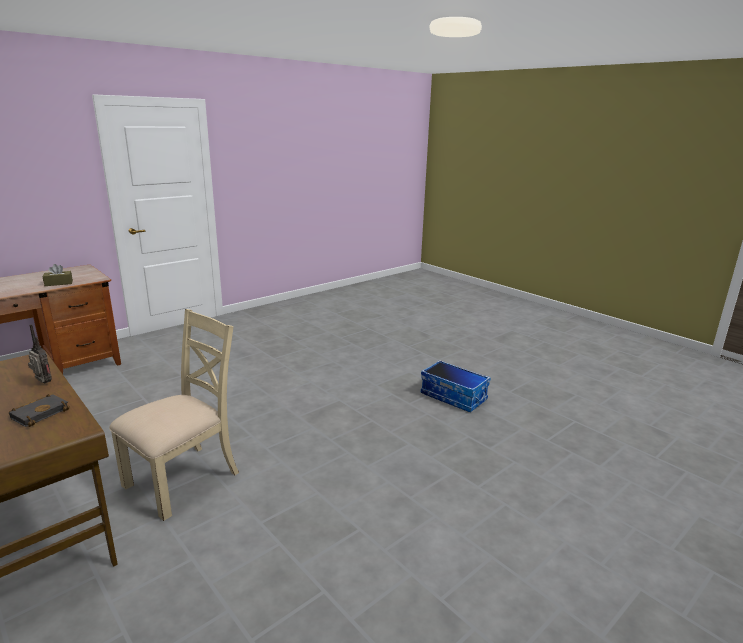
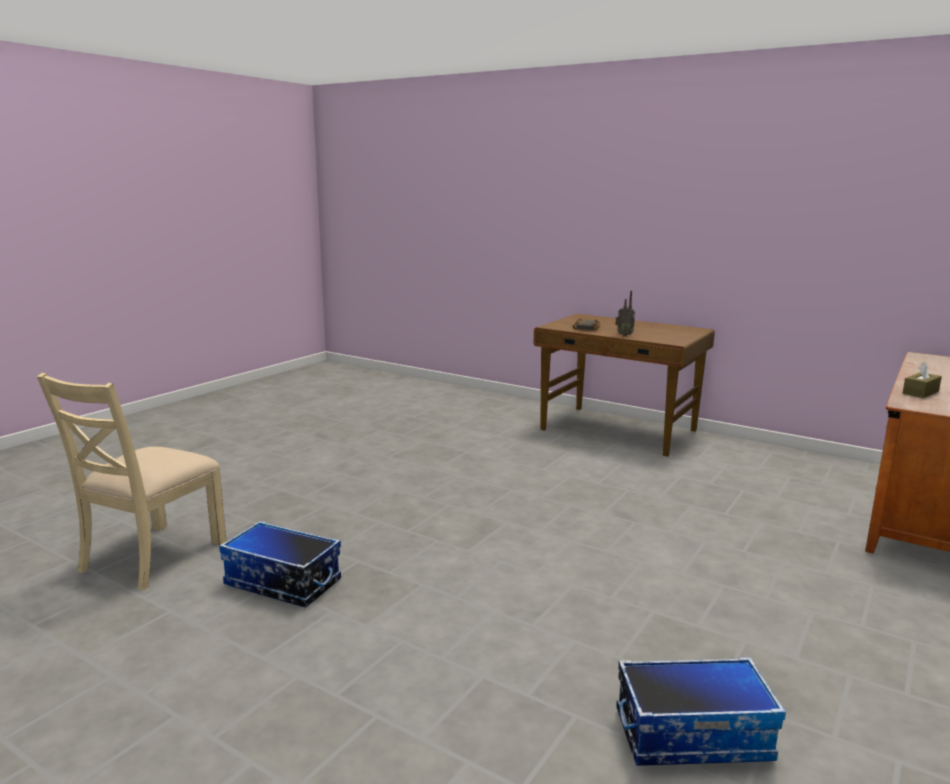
camera: 165 degrees right, 5 degrees down
(183, 479) = (559, 462): beige chair -> beige chair (151, 556)
(307, 329) = (692, 734): none -> storage box

